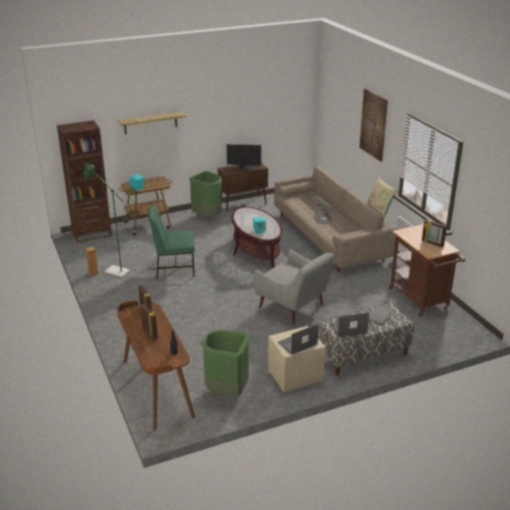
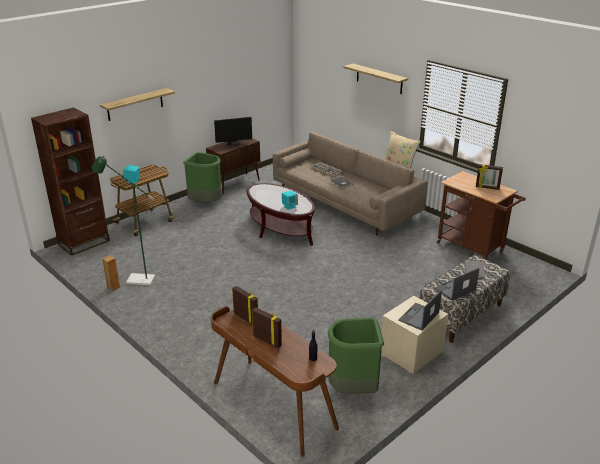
camera: 20 degrees left, 0 degrees up
(174, 268) = (205, 264): green chair -> none
(293, 307) = (359, 280): grey armchair -> none
(374, 124) = (379, 79): picture -> shelf

